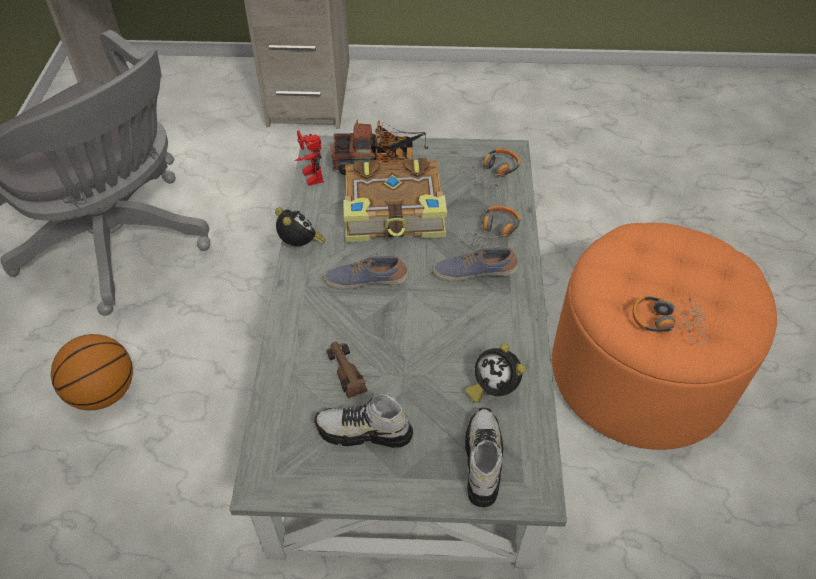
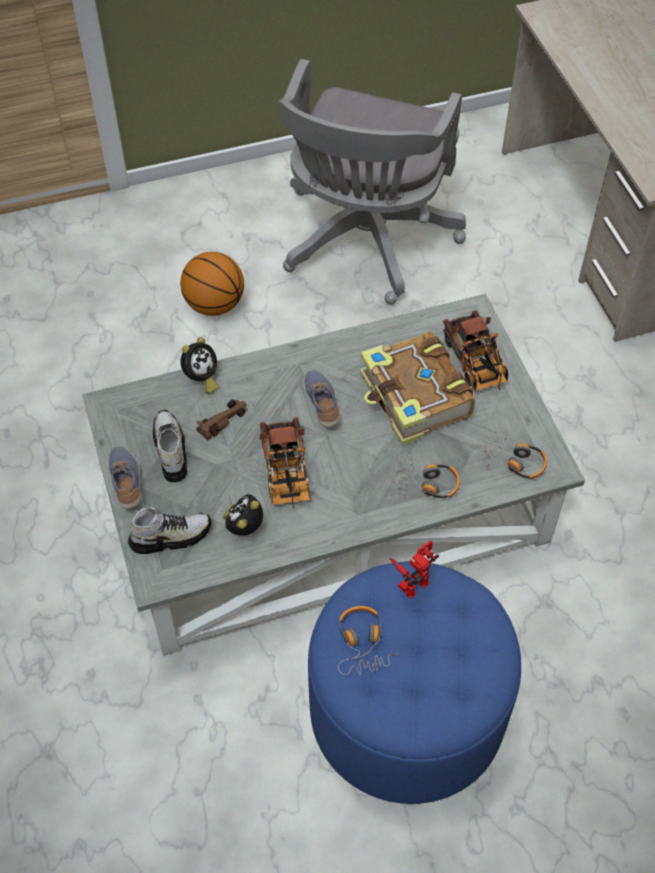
camera: 70 degrees right, 5 degrees up
(300, 245) = (342, 344): alarm clock -> alarm clock (201, 378)
(309, 176) = (431, 318): toy robot -> toy robot (412, 580)
(443, 335) = (286, 476): none -> toy truck
(474, 272) = (368, 480): shoe -> shoe (127, 481)
(640, 372) = (407, 710): orange ottoman -> blue ottoman

